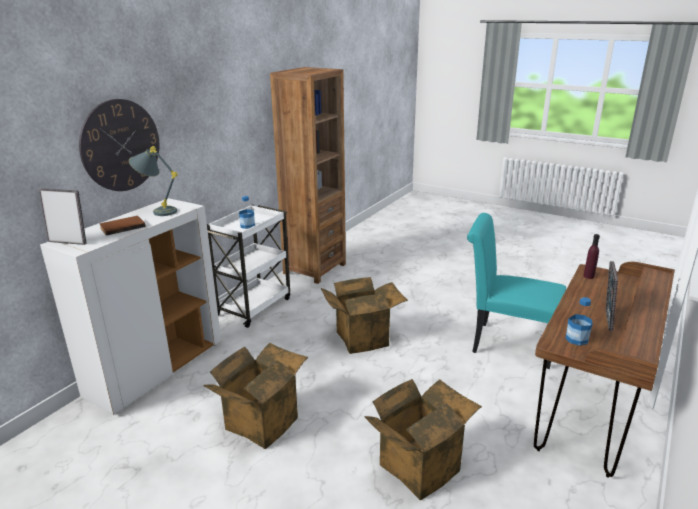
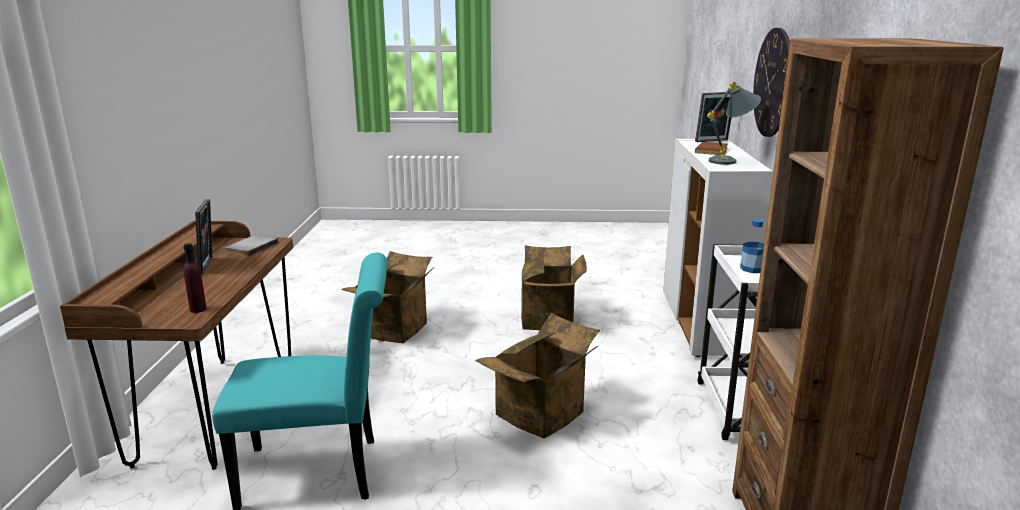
camera: 150 degrees right, 5 degrees down
(577, 339) = (250, 247): bottle -> grey book

